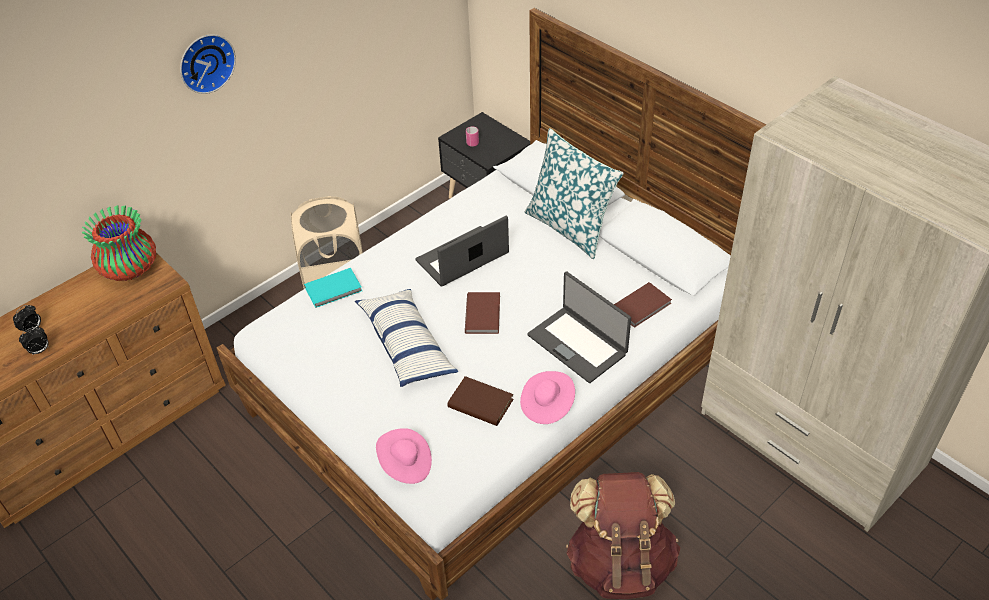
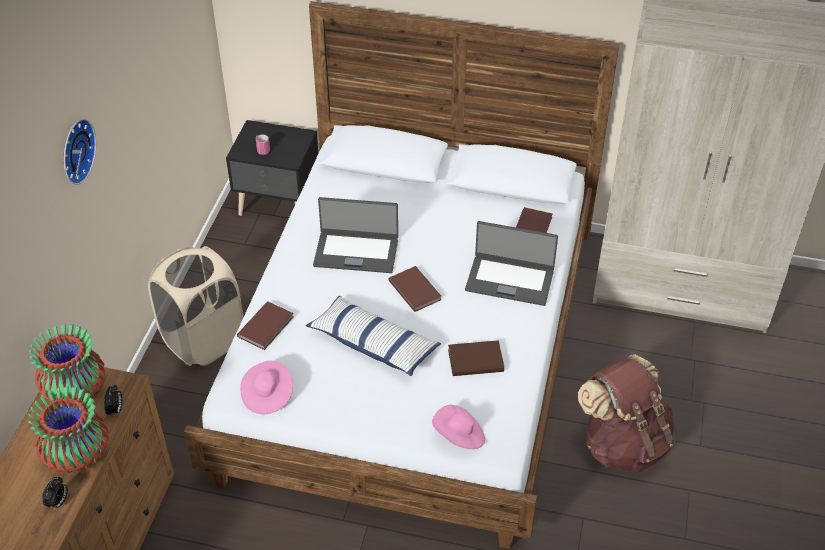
camera: 35 degrees left, 0 degrees up
(32, 329) = (29, 488): alarm clock -> alarm clock (116, 410)
(85, 320) = (76, 454): none -> vase
(334, 289) = (267, 327): turquoise book -> brown book
(463, 258) = (356, 252): laptop -> laptop turned 105 degrees counterclockwise
(547, 405) = (527, 337): pink hat -> pink hat (267, 395)
(570, 227) = (422, 189): pillow -> none

